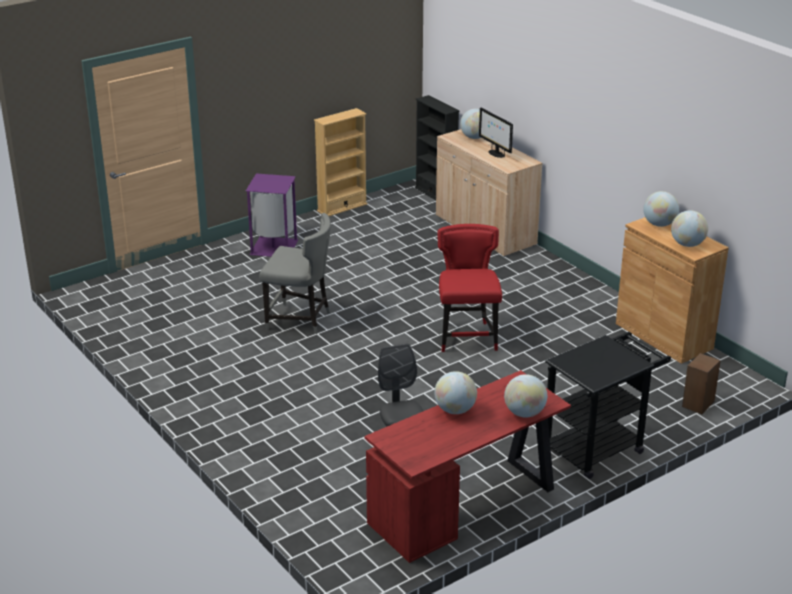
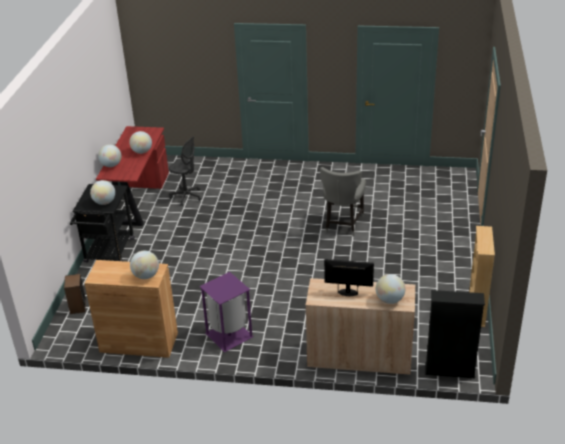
camera: 135 degrees right, 5 degrees up
(273, 247) = (445, 255): purple trash can -> purple trash can (230, 335)
(300, 320) = (342, 225): grey chair -> grey chair turned 45 degrees counterclockwise
(467, 336) = (247, 269): red chair -> none
(687, 244) = (112, 269): globe -> globe (104, 202)

